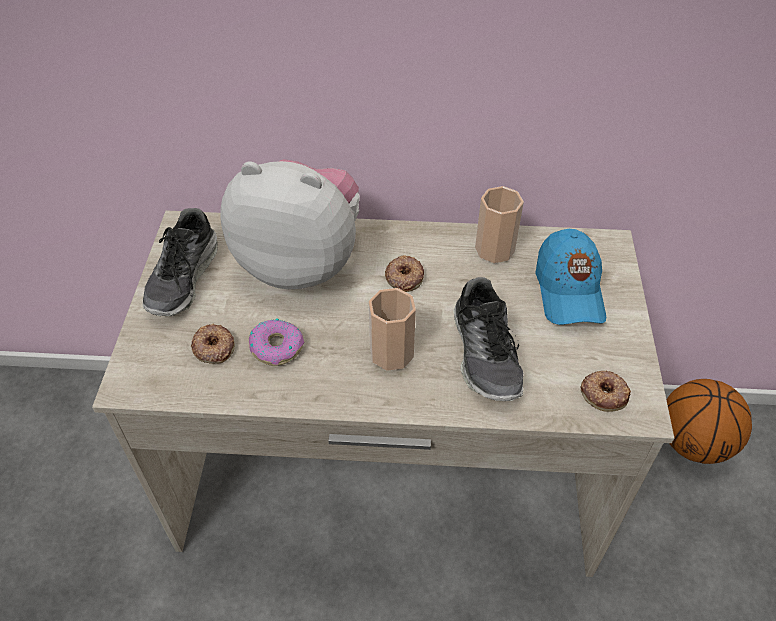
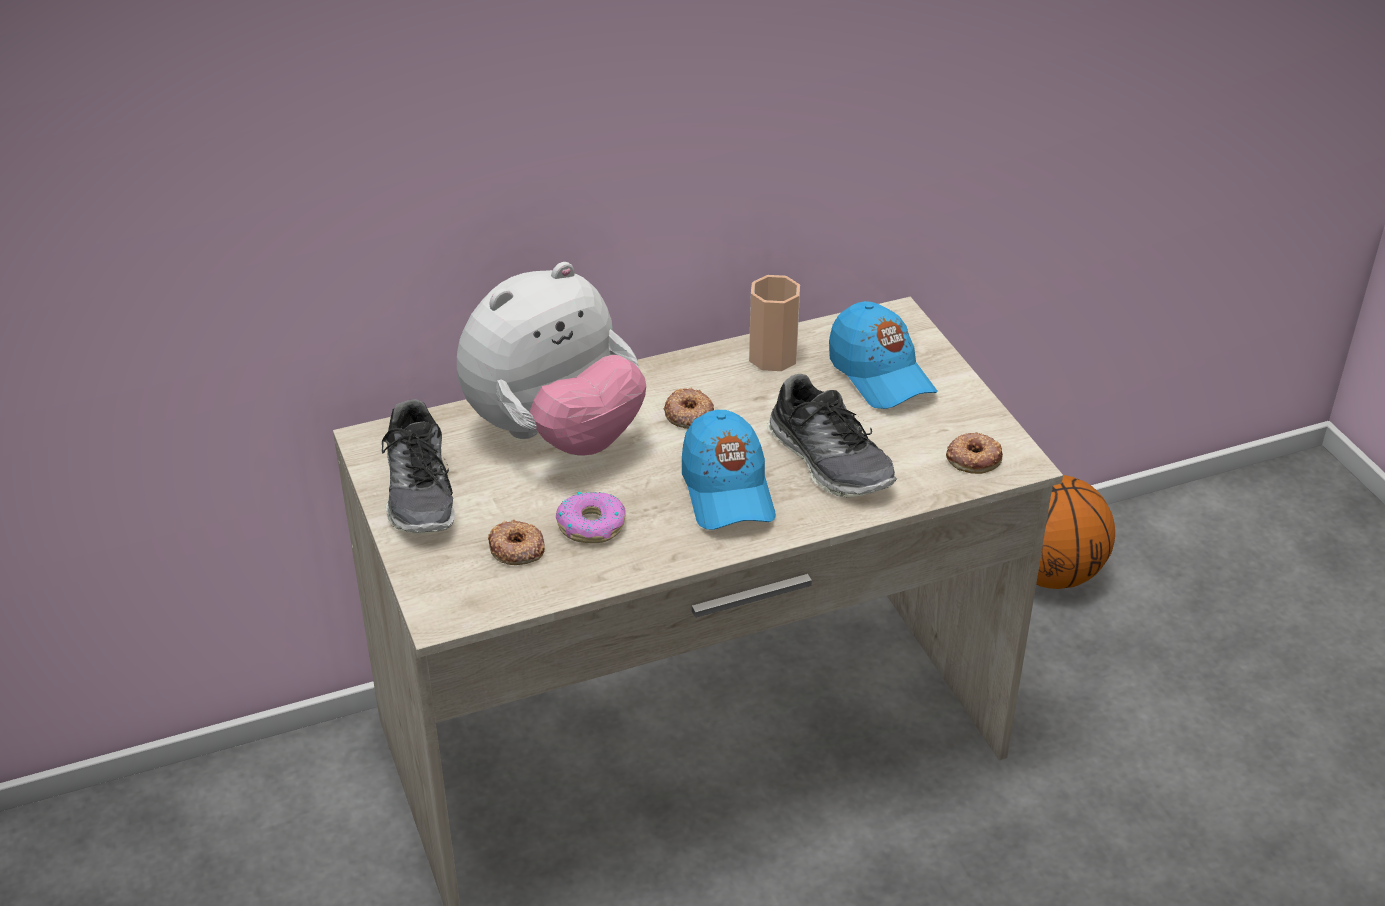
camera: 25 degrees left, 10 degrees down
(301, 262) = (555, 435): plush toy -> plush toy turned 150 degrees clockwise
(391, 353) = (727, 491): cup -> blue cap

